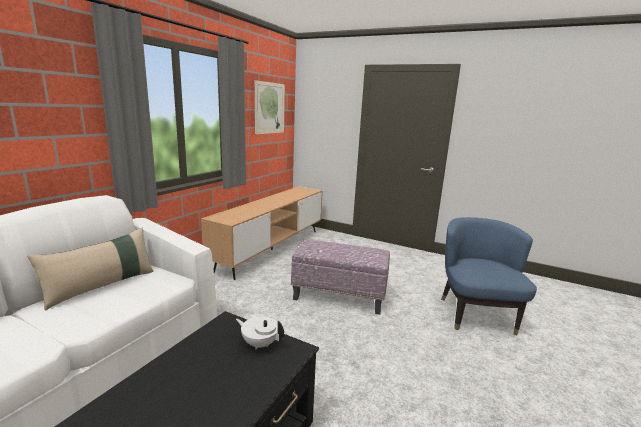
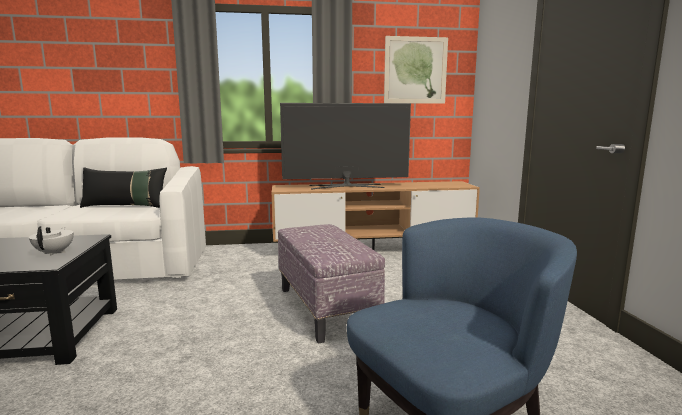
camera: 55 degrees right, 5 degrees down
(102, 286) = (125, 206): beige pillow -> black pillow
(259, 206) = (346, 186): none -> television

